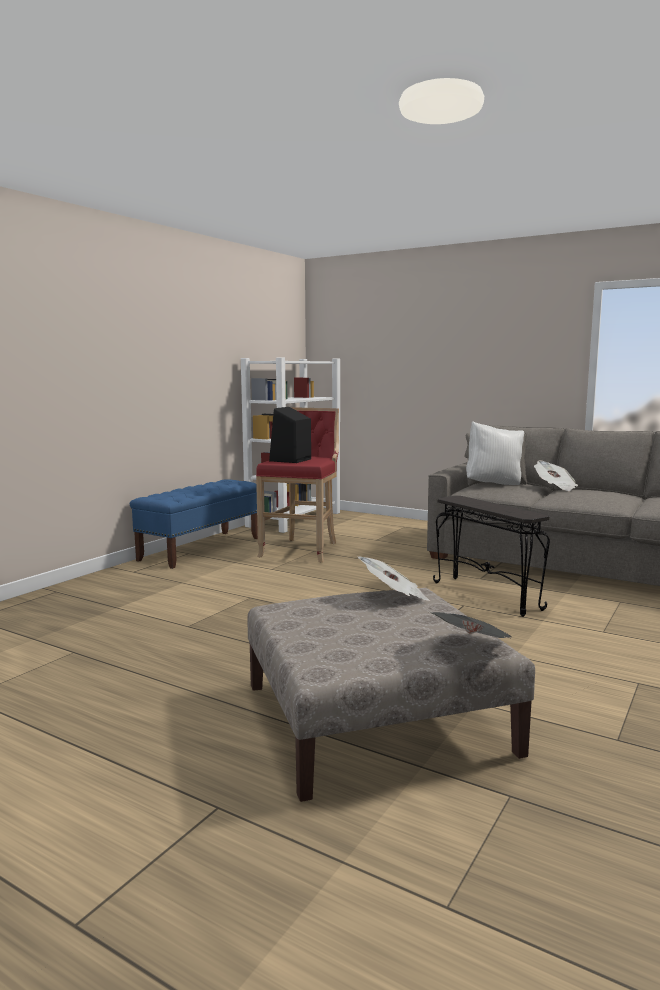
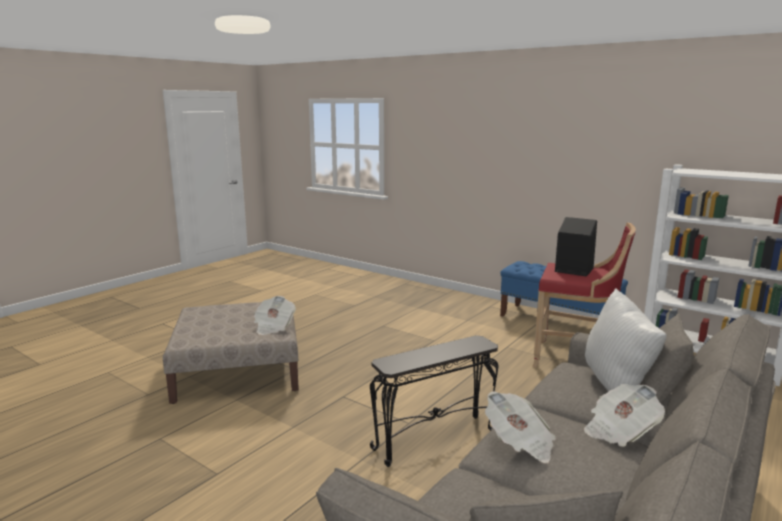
camera: 95 degrees right, 5 degrees up
(472, 648) = (185, 337): newspaper -> newspaper (520, 443)

